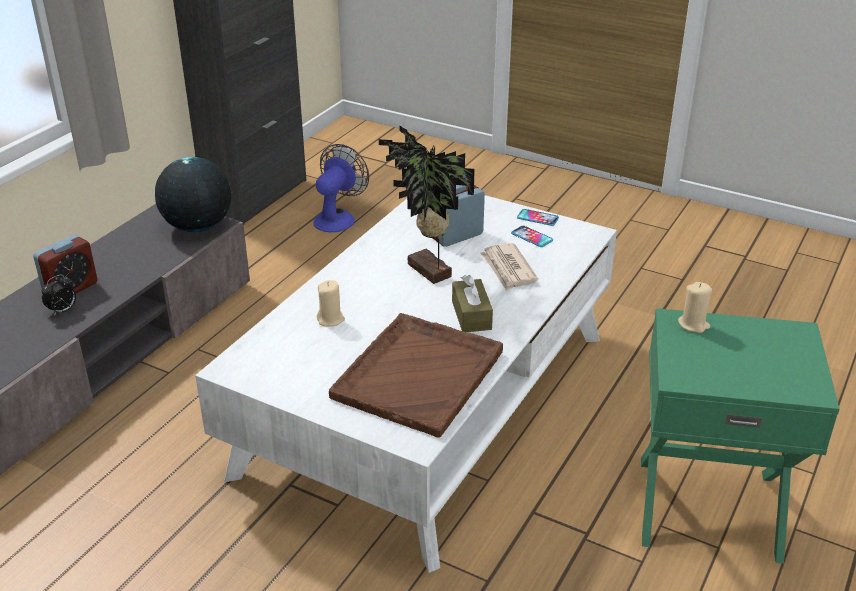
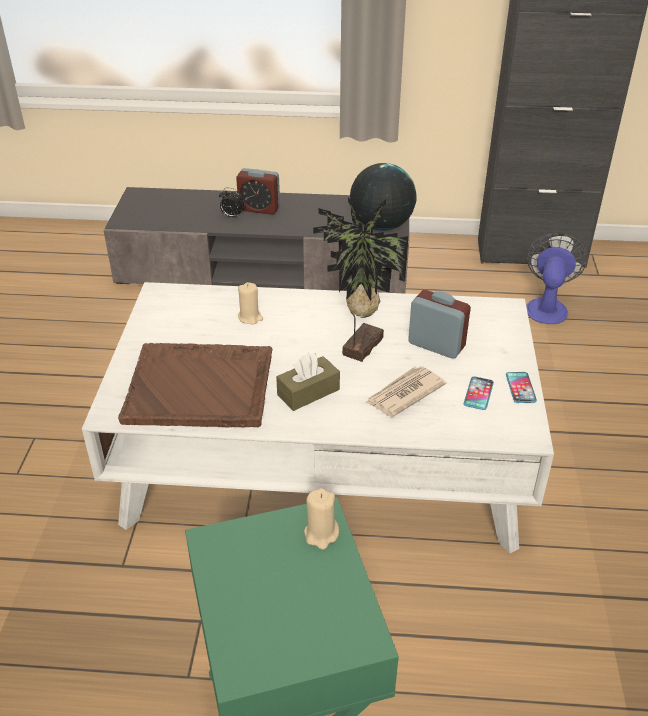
camera: 65 degrees right, 5 degrees up
(338, 217) = (547, 306): fan -> fan turned 75 degrees counterclockwise

